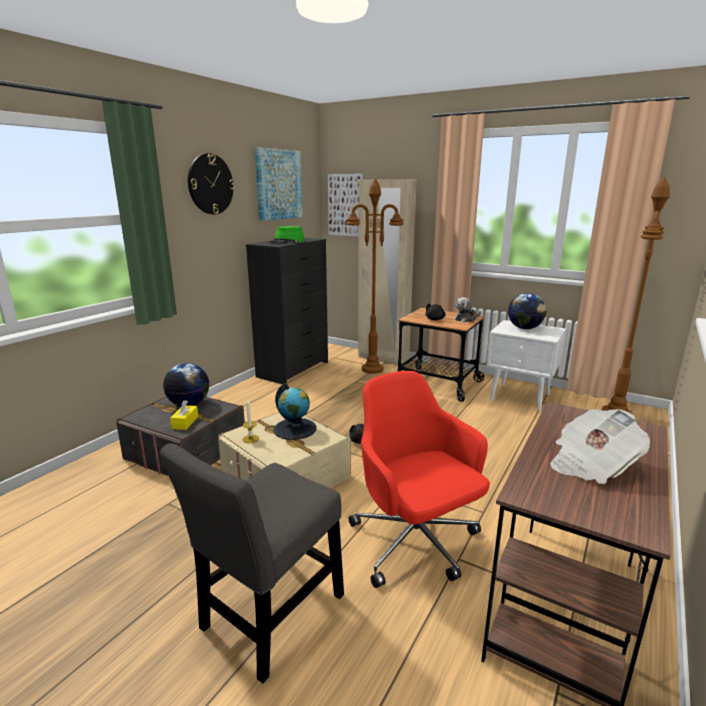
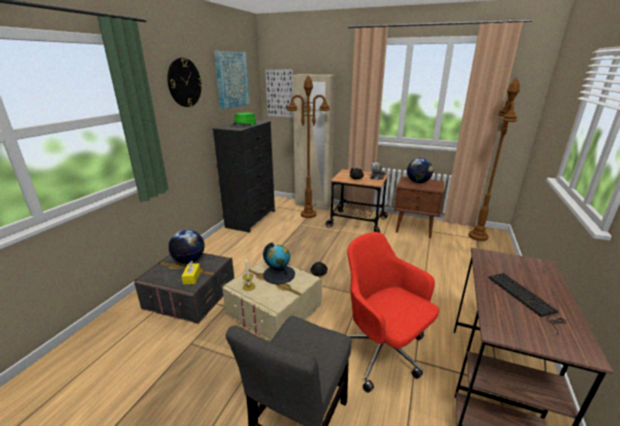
camera: 10 degrees left, 5 degrees up
(520, 397) = (415, 228): white nightstand -> brown nightstand
(591, 464) = (526, 299): newspaper -> keyboard

